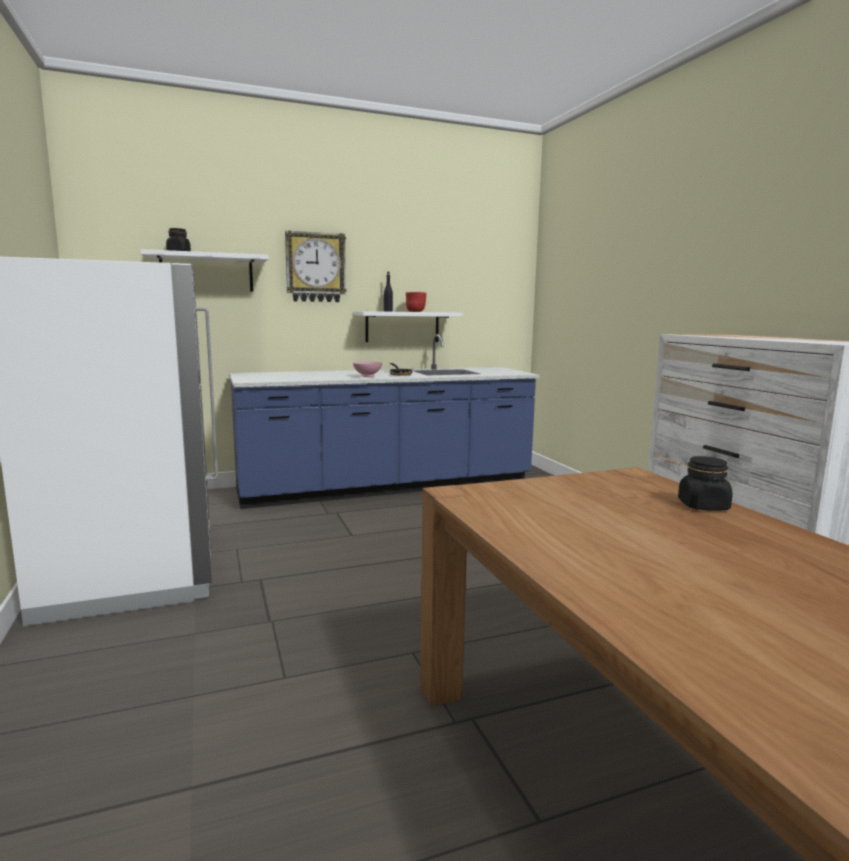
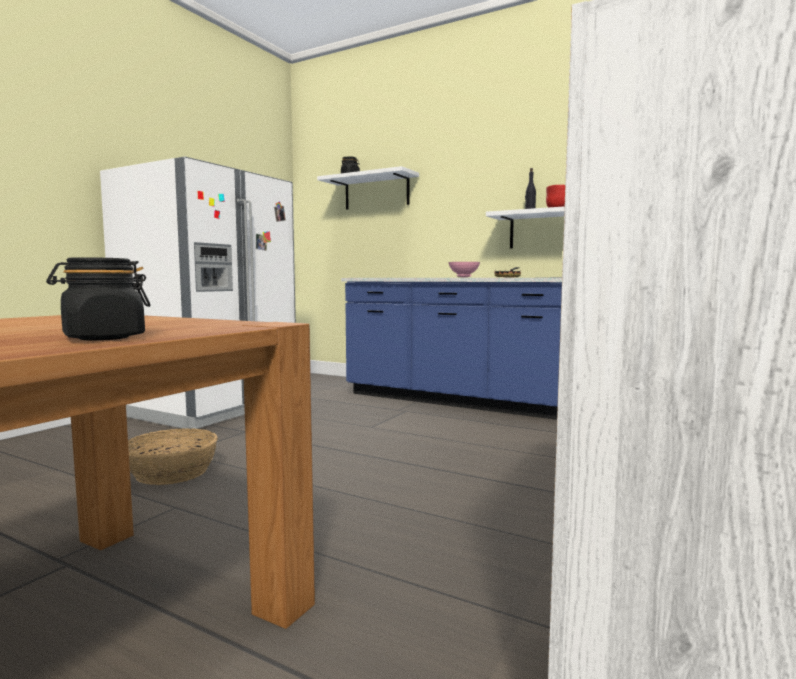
camera: 50 degrees right, 5 degrees down
(315, 267) = (462, 175): wall clock -> none
(320, 636) = (172, 472): none -> basket

